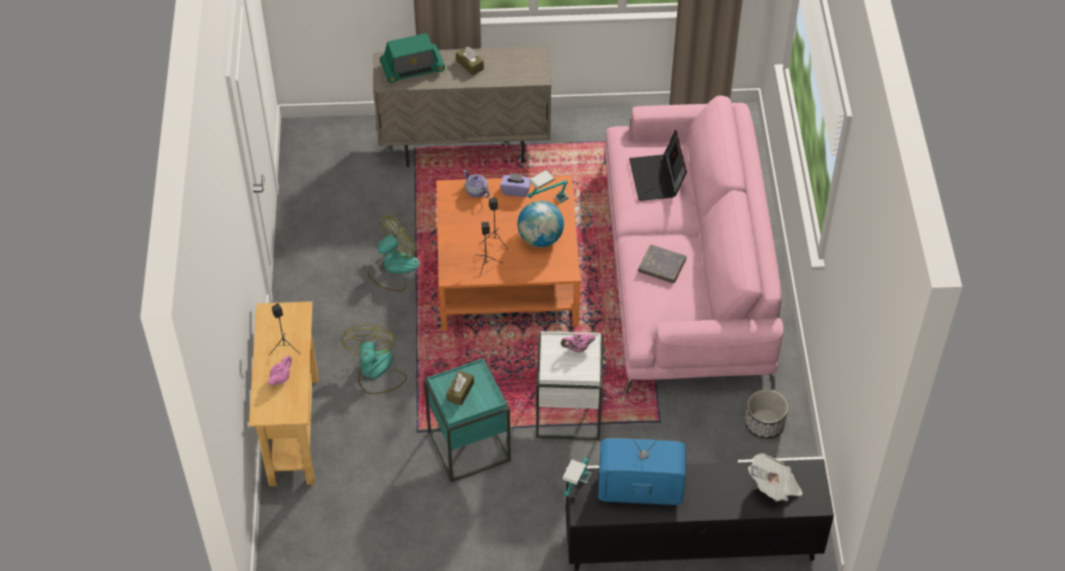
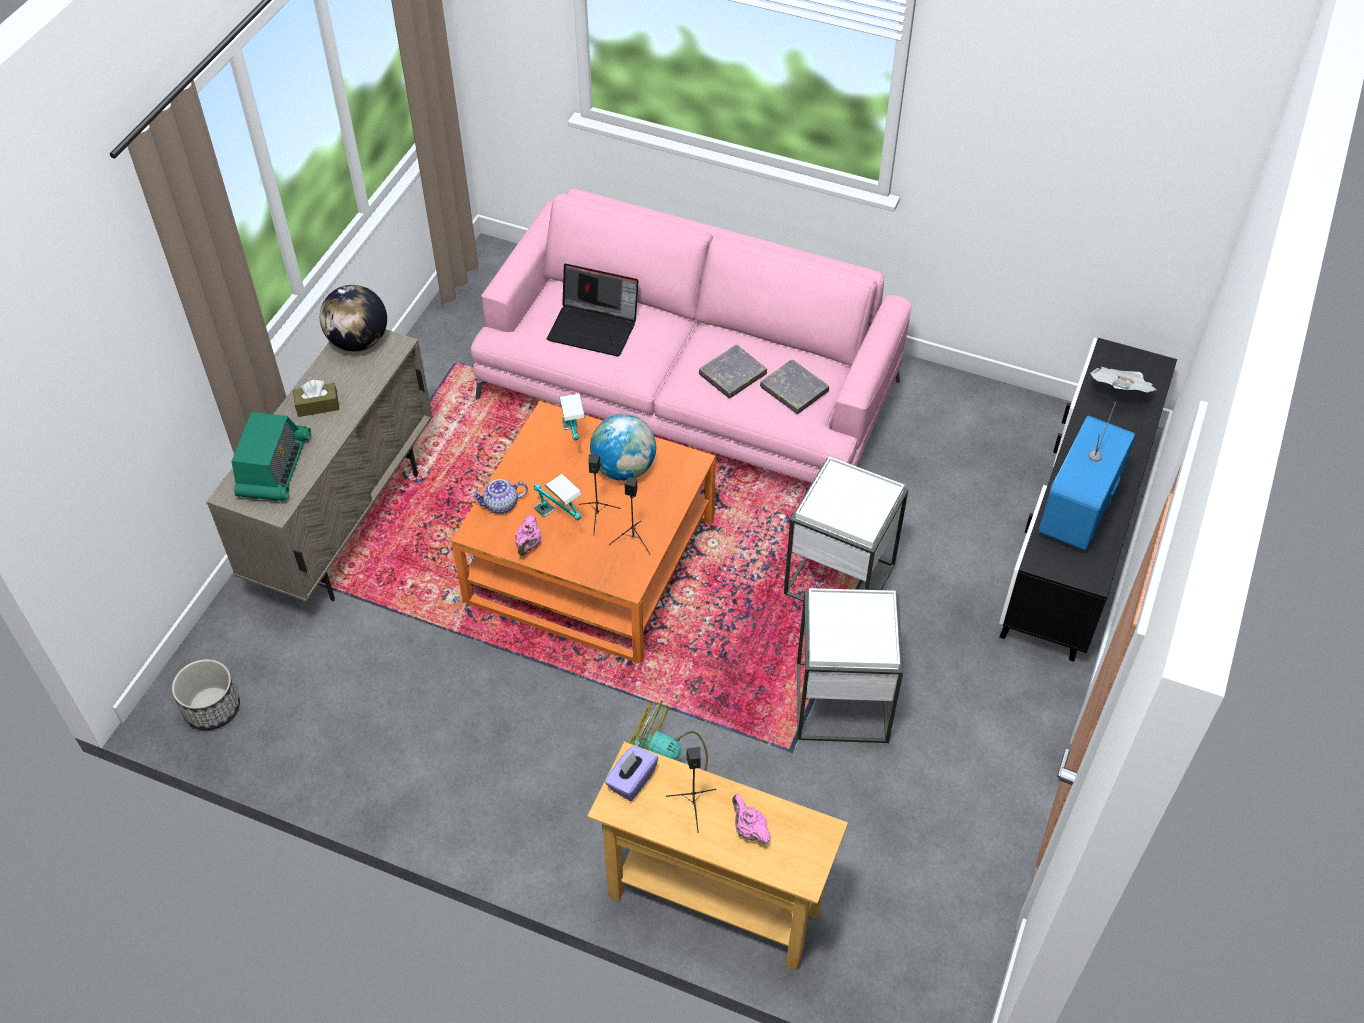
camera: 65 degrees left, 0 degrees up
(393, 268) = (499, 680): fan -> none
(460, 391) = (850, 633): brown tissue box -> none
(468, 446) = (841, 702): turquoise side table -> white side table
(515, 190) = (527, 464): purple tissue box -> purple tissue box (631, 780)
(531, 59) = (358, 341): none -> globe
(576, 492) = (1058, 572): table lamp -> table lamp (560, 524)
(577, 348) = (840, 487): pink teapot -> pink teapot (528, 545)
(669, 304) = (794, 390): none -> grey book
(764, 424) = (943, 409): planter -> planter (212, 708)

